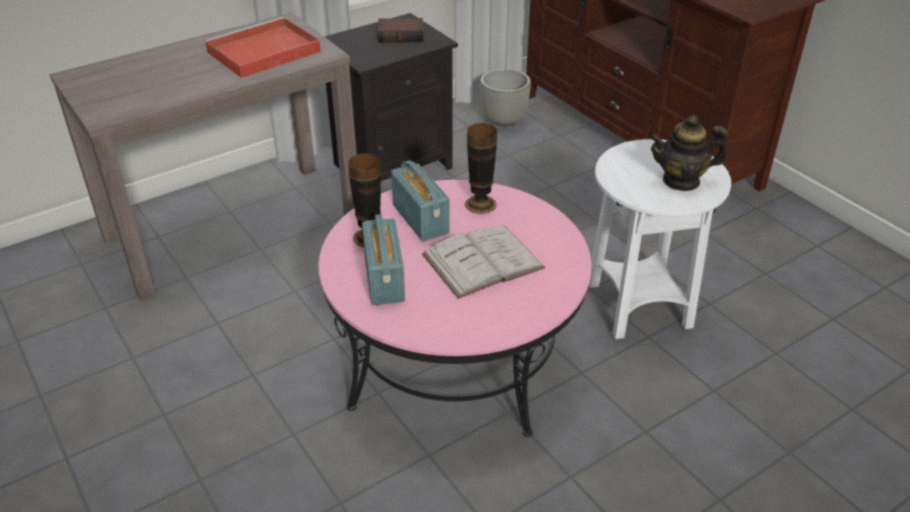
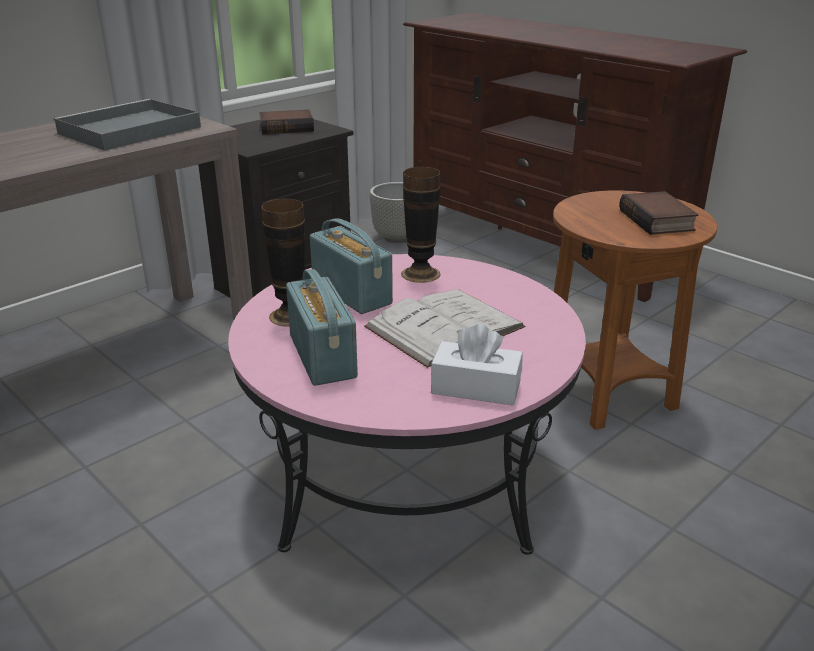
camera: 10 degrees left, 10 degrees down
(262, 52) = (128, 131): red tray -> grey tray
(488, 321) = (476, 388): none -> white tissue box
(639, 306) = (608, 393): white side table -> brown side table
(681, 181) = (658, 220): teapot -> book

